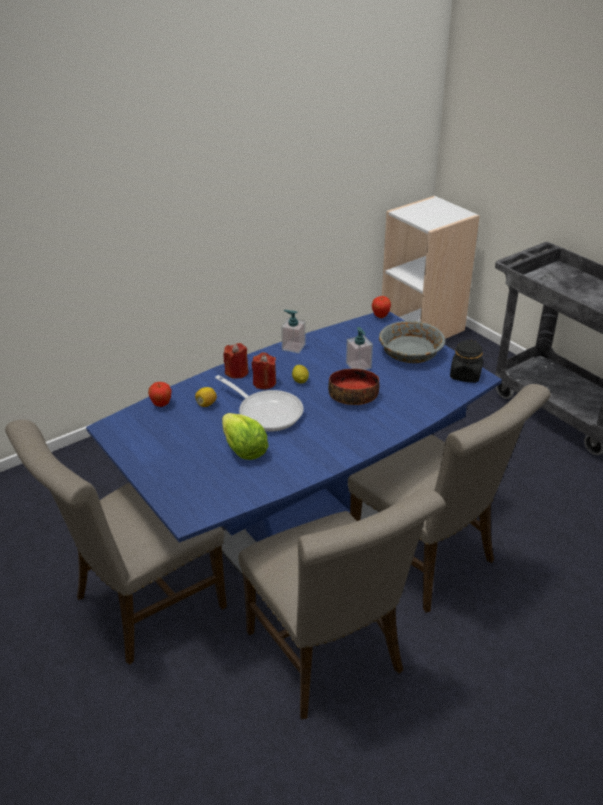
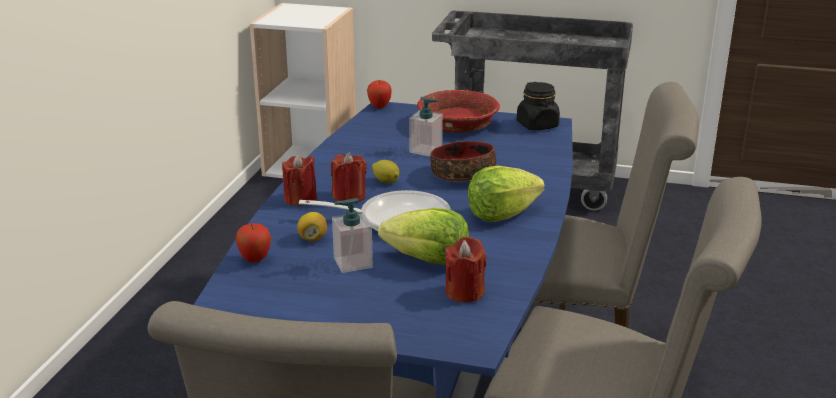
camera: 40 degrees left, 10 degrees down
(231, 482) = (464, 292): none -> red candle
(293, 347) = (328, 157): soap dispenser -> soap dispenser (352, 263)
(331, 438) = (501, 214): none -> lettuce
(410, 352) = (457, 125): grey bowl -> red bowl

